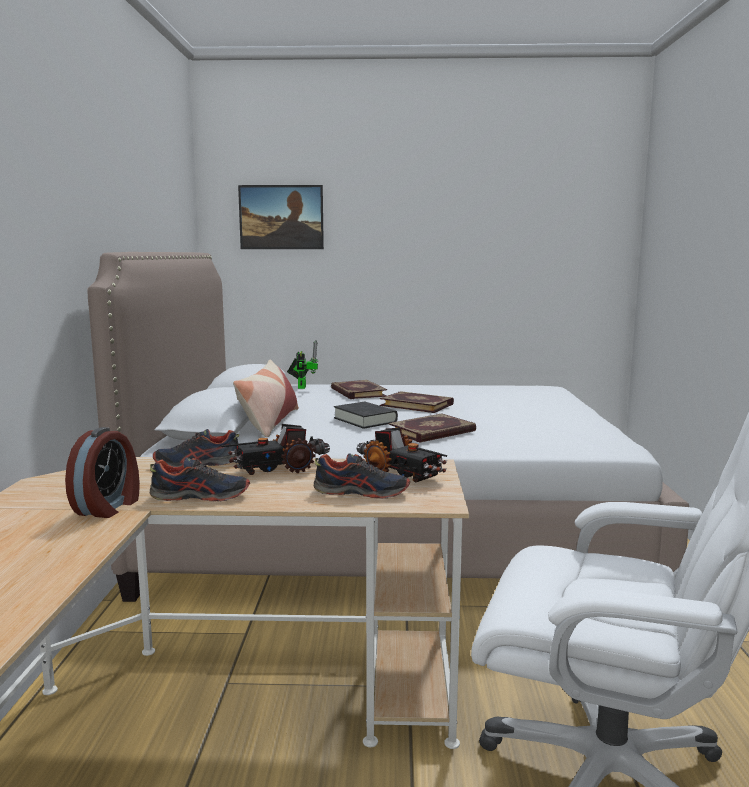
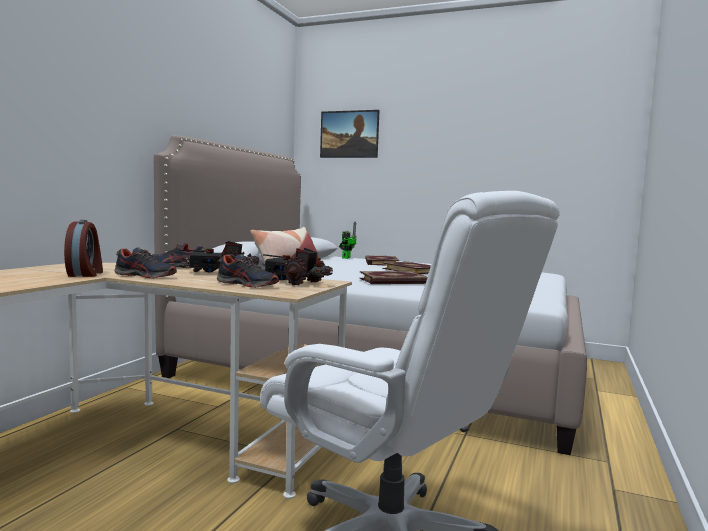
camera: 20 degrees right, 5 degrees down
(109, 507) = (86, 274): alarm clock -> alarm clock turned 45 degrees counterclockwise
(365, 420) = (355, 273): black book -> none
(400, 474) = (295, 282): toy truck -> toy truck turned 150 degrees clockwise

